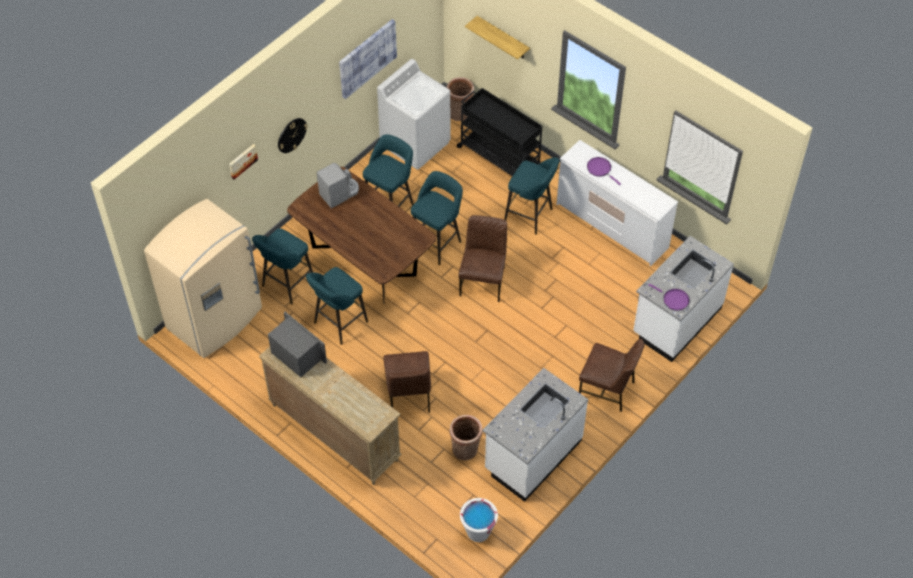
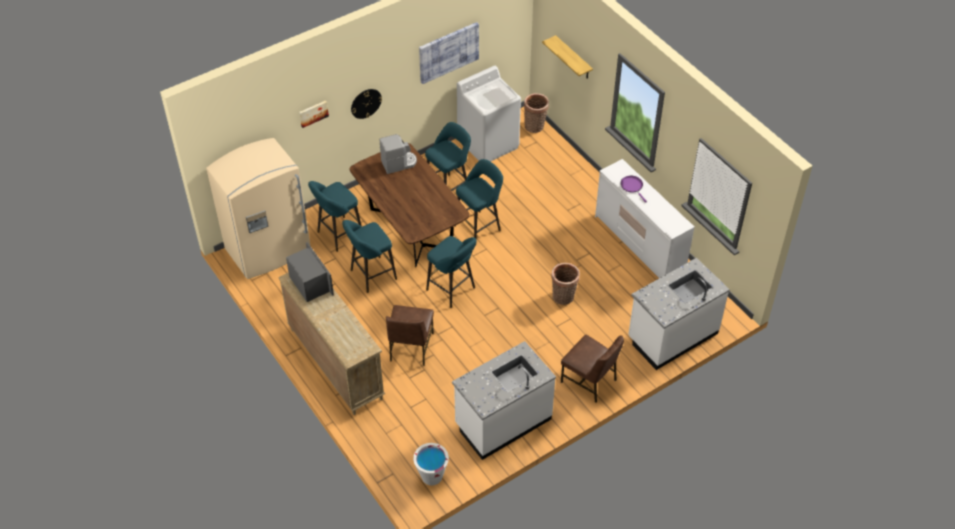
camera: 15 degrees right, 5 degrees down
(465, 451) = (444, 405): basket -> basket (563, 297)
(483, 281) = (509, 266): brown chair -> none
(499, 157) = (557, 168): black cart -> none
(531, 216) = (569, 222): turquoise stool -> turquoise stool (452, 290)
(674, 299) = (663, 308): purple frying pan -> none

